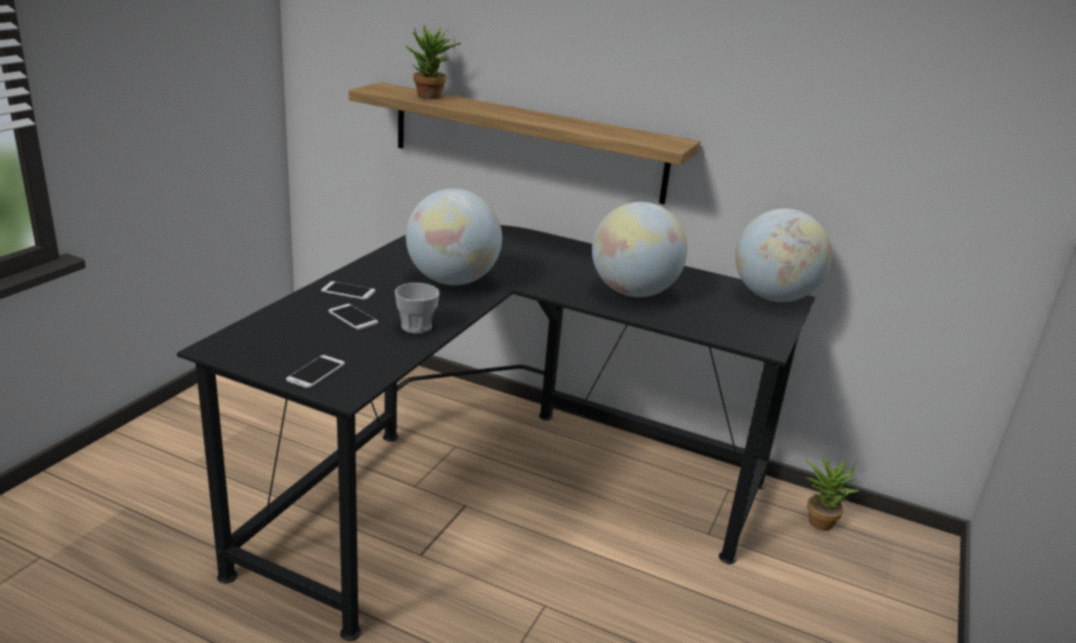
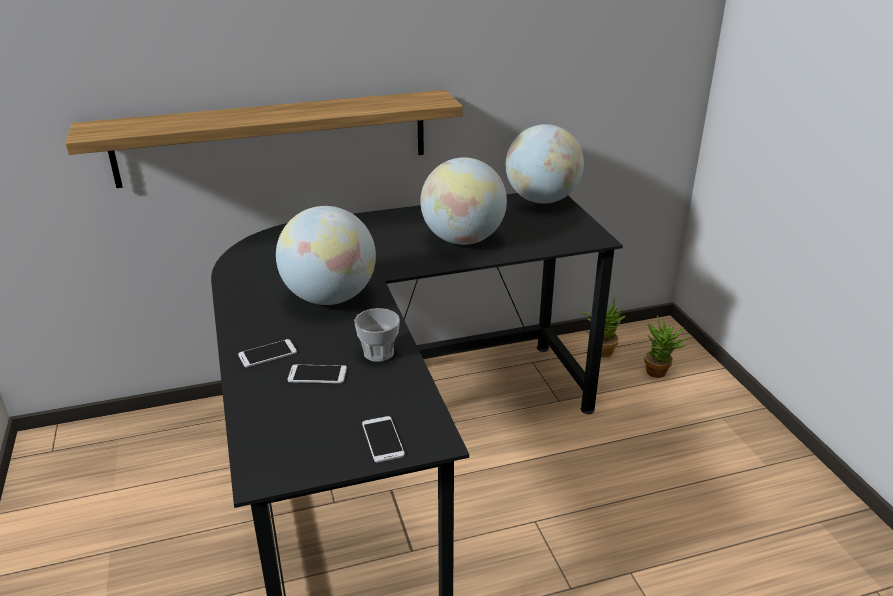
camera: 40 degrees left, 5 degrees up
(431, 98) = (165, 123): potted plant -> potted plant (660, 373)

